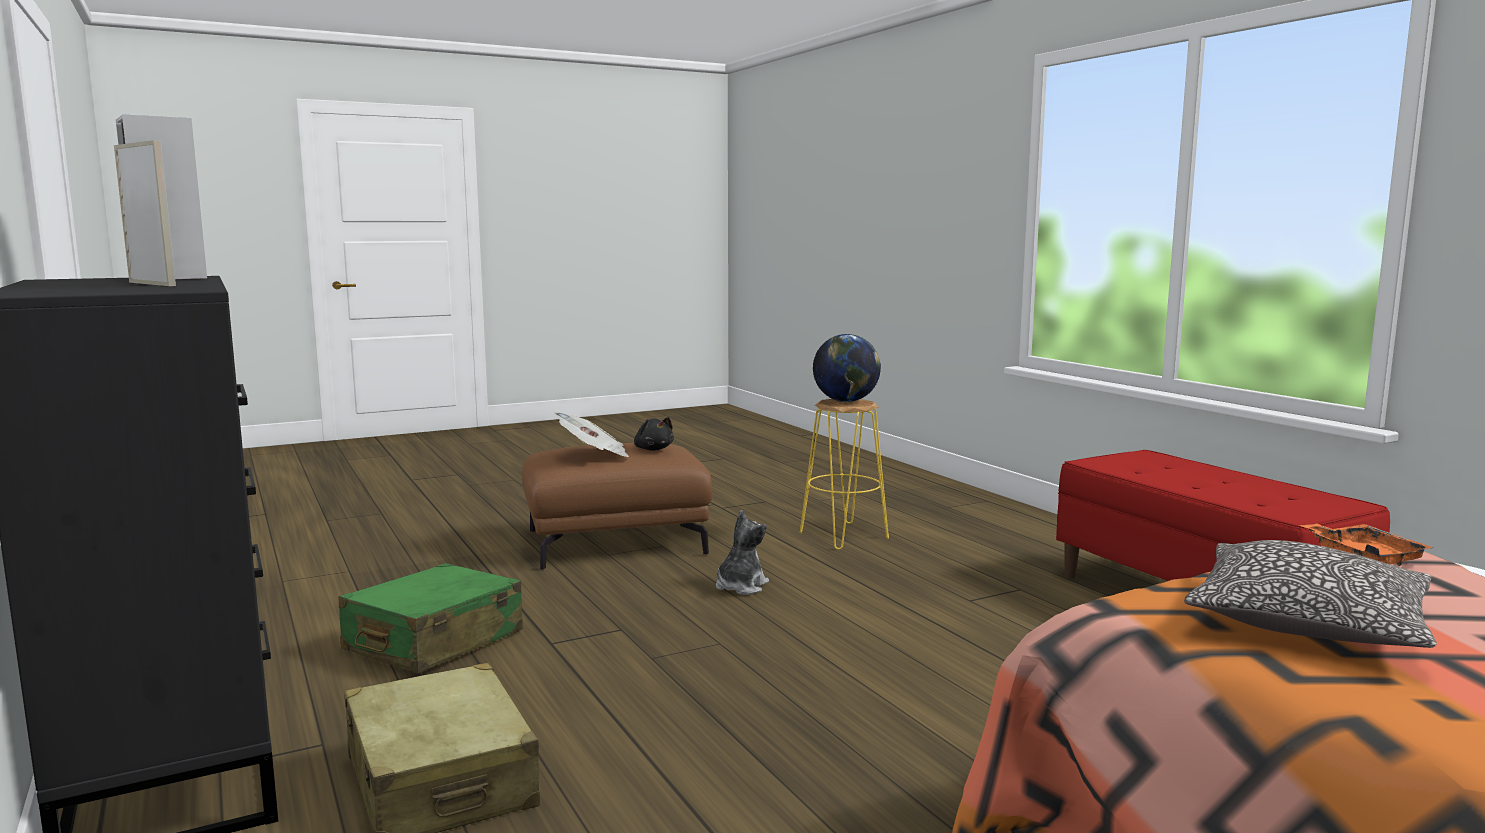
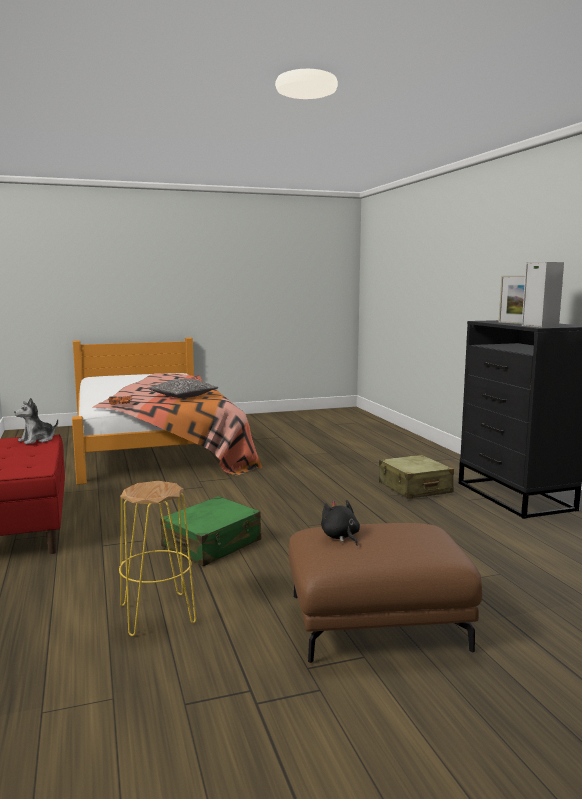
camera: 170 degrees left, 0 degrees up
(433, 642) = (464, 537): green suitcase -> green suitcase (212, 544)
(594, 454) = (396, 528): newspaper -> none
(740, 587) = (281, 561): plush toy -> plush toy (37, 440)
(846, 401) = (151, 489): globe -> none

